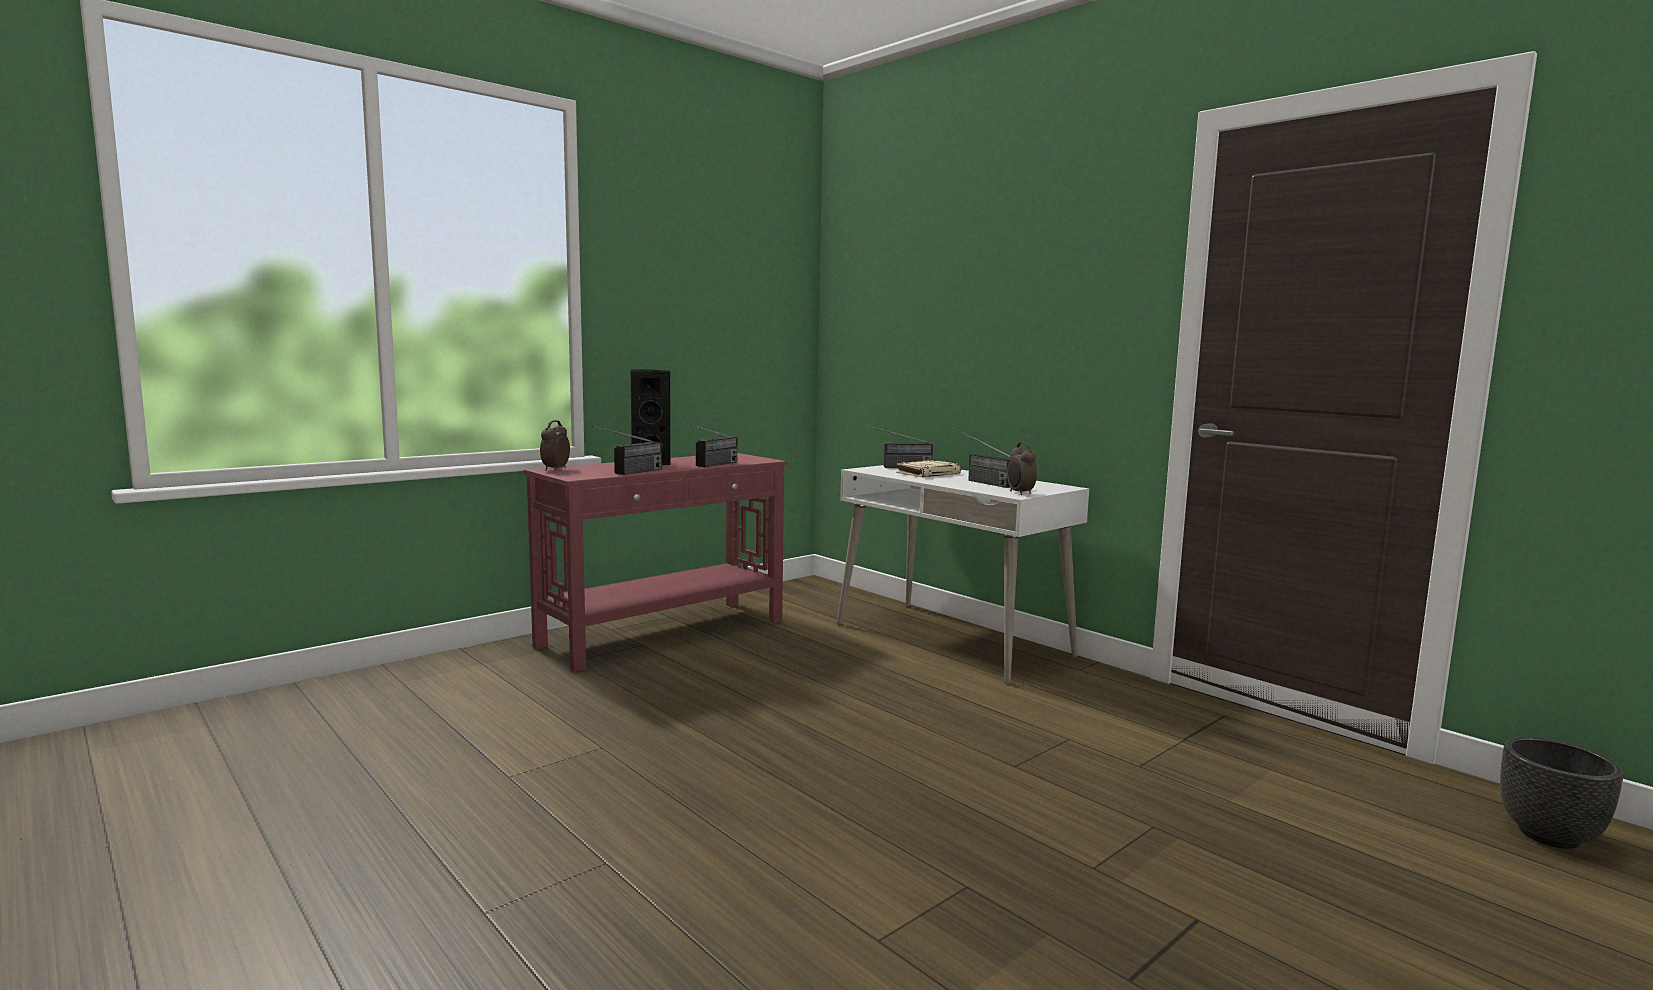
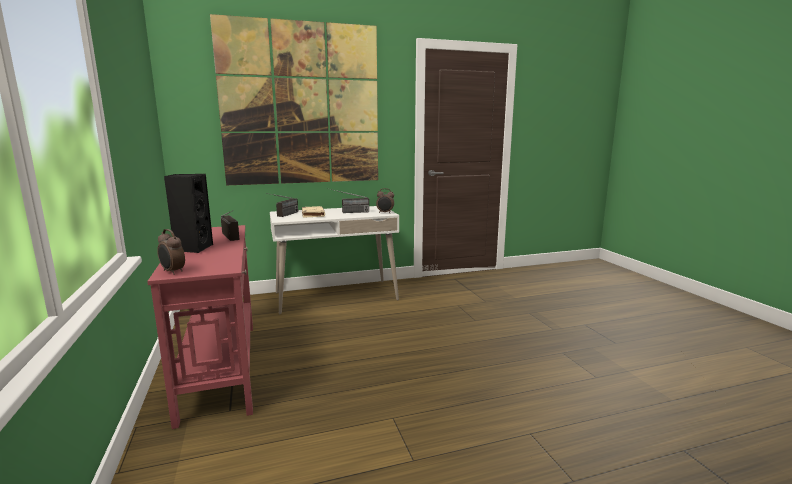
camera: 65 degrees left, 5 degrees up
(629, 473) = (233, 256): radio -> none
(974, 281) = (301, 105): none -> picture
(1550, 836) = (546, 273): black planter -> none

